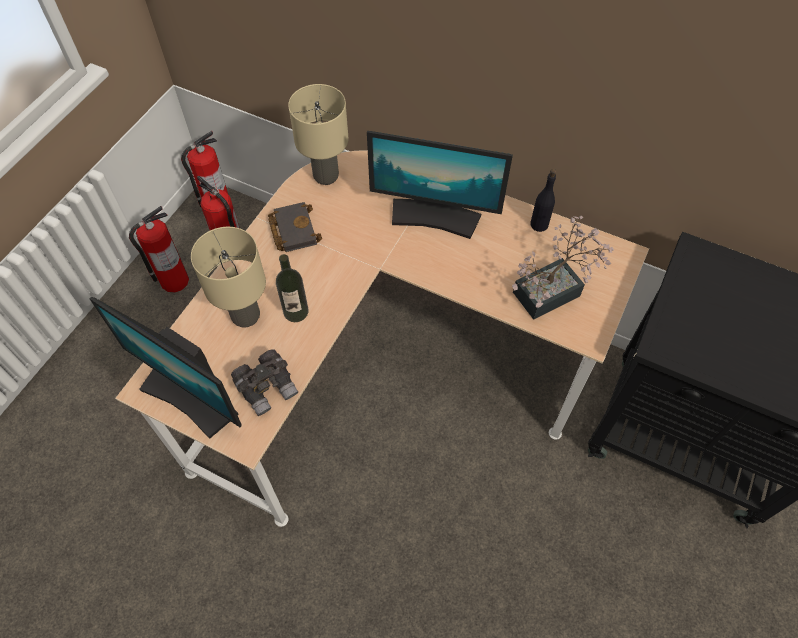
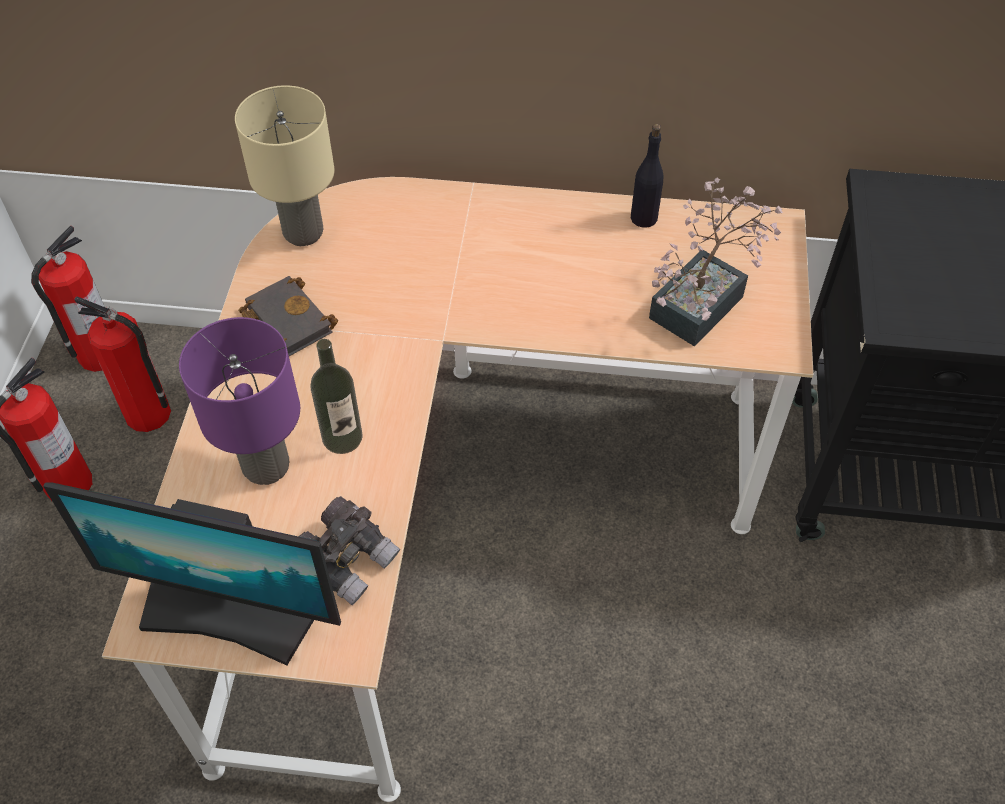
camera: 20 degrees left, 5 degrees down
(244, 317) = (264, 469): beige table lamp -> purple table lamp
(434, 216) = (491, 246): monitor -> none

